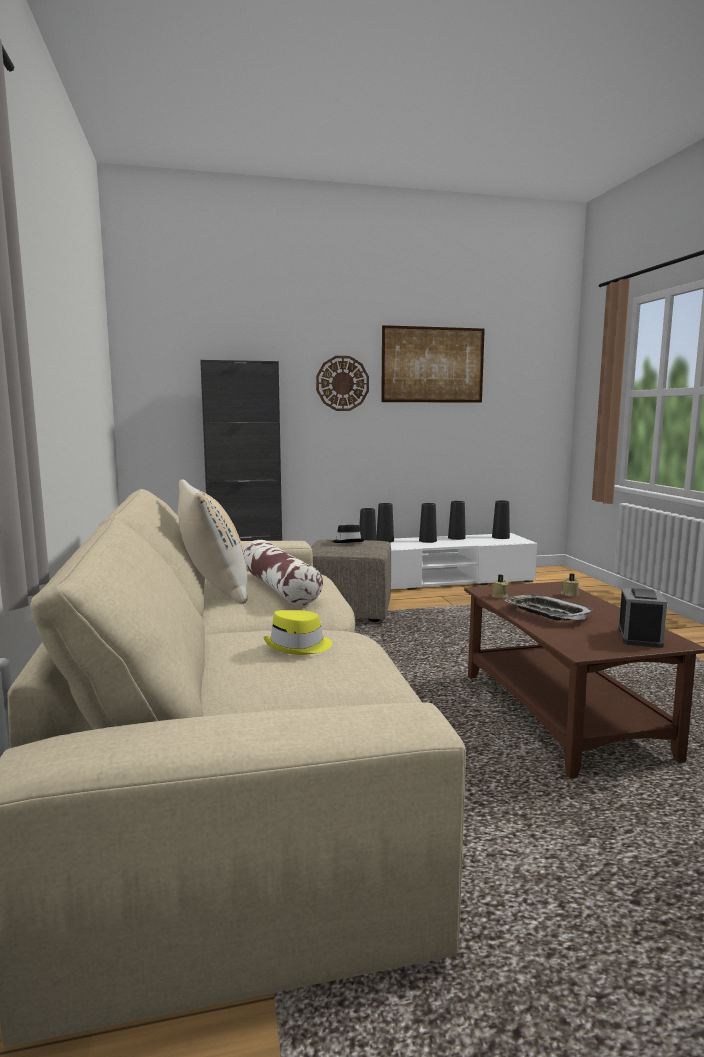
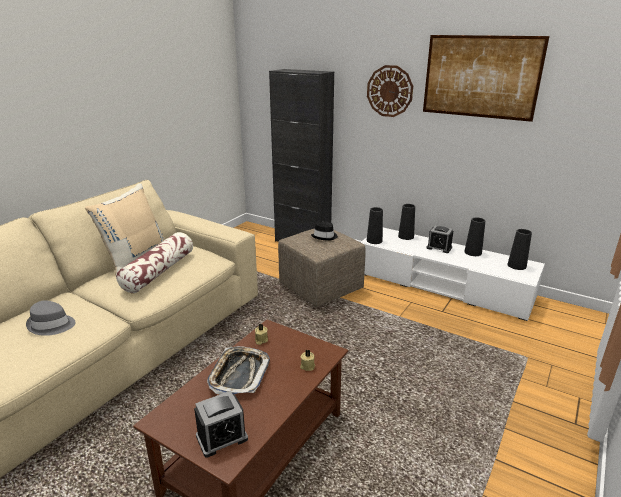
camera: 45 degrees right, 15 degrees up
(299, 646) = (51, 325): yellow hat -> grey hat
(427, 541) = (439, 248): black vase -> alarm clock

